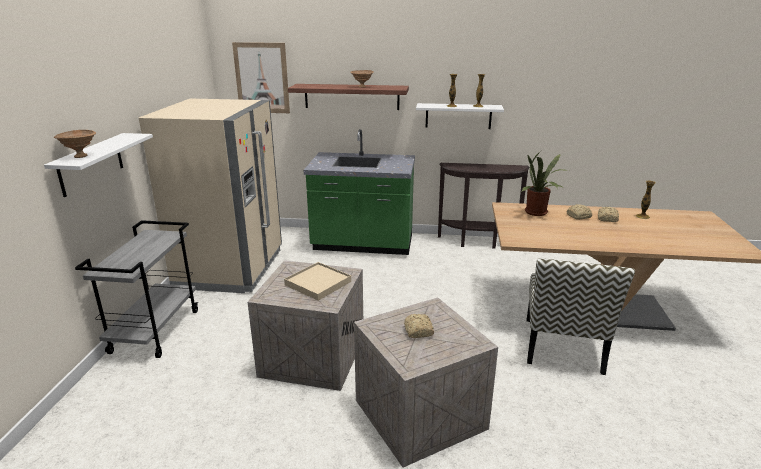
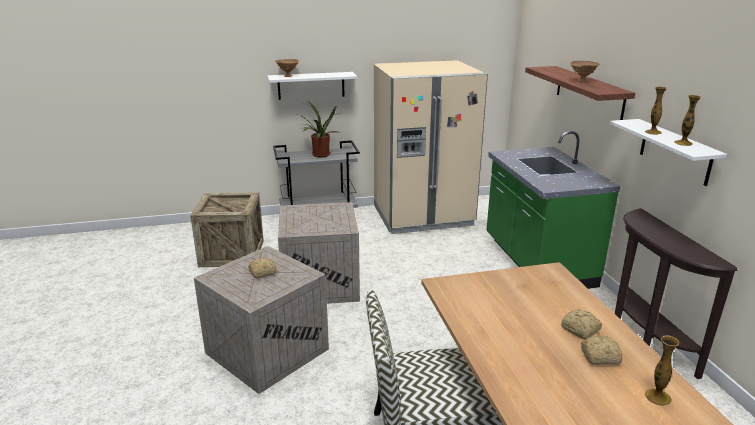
camera: 70 degrees right, 0 degrees up
(170, 420) = (232, 253): none -> crate
(261, 78) = (538, 54): picture -> none
(318, 283) = (320, 221): beige tray -> none
(538, 213) = (555, 296): potted plant -> potted plant (320, 155)

